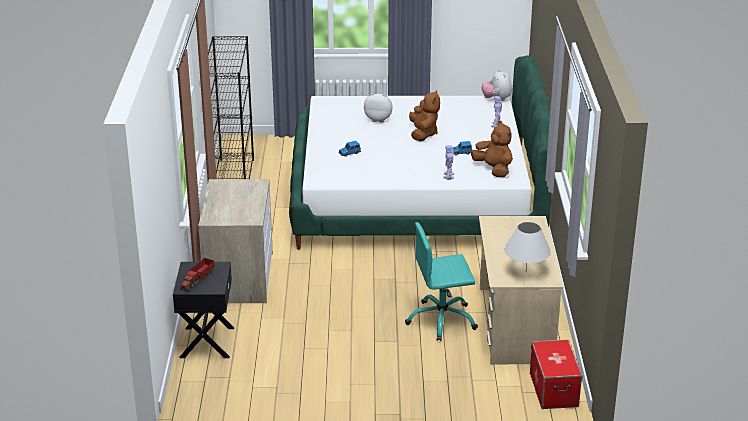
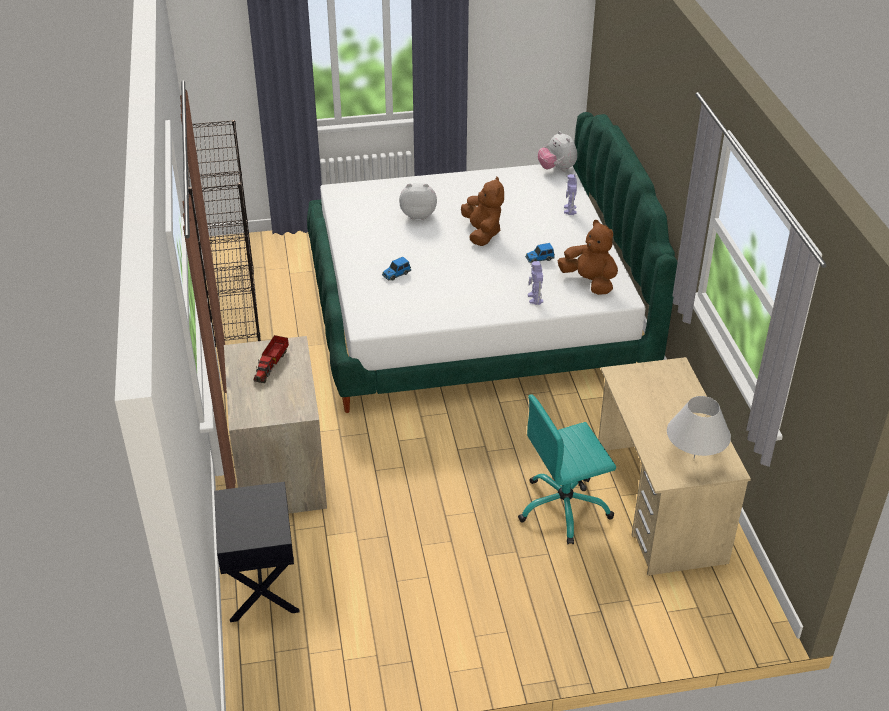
camera: 10 degrees left, 10 degrees up
(198, 279) = (246, 520): toy truck -> toy truck (271, 364)
(553, 389) = (740, 607): storage box -> none

